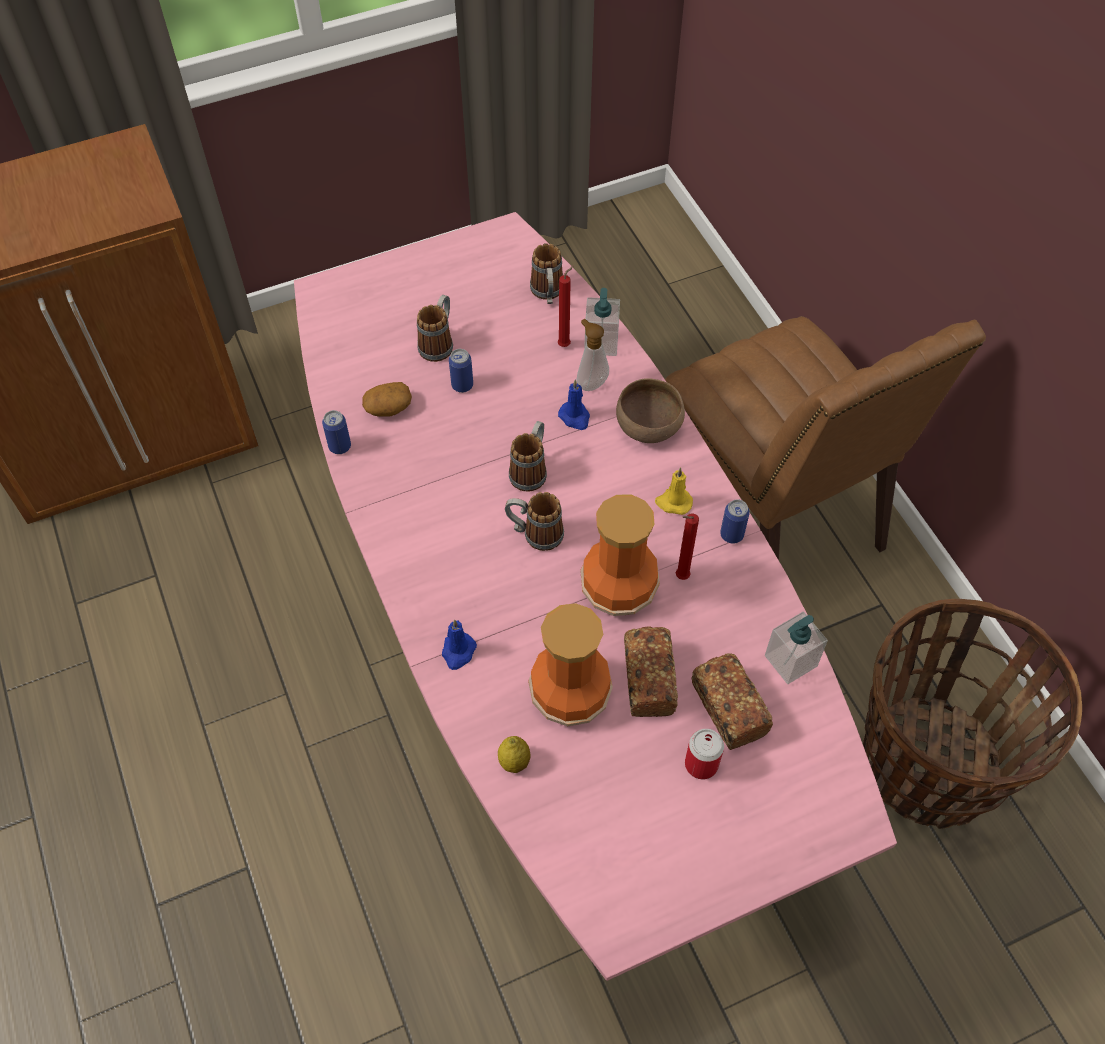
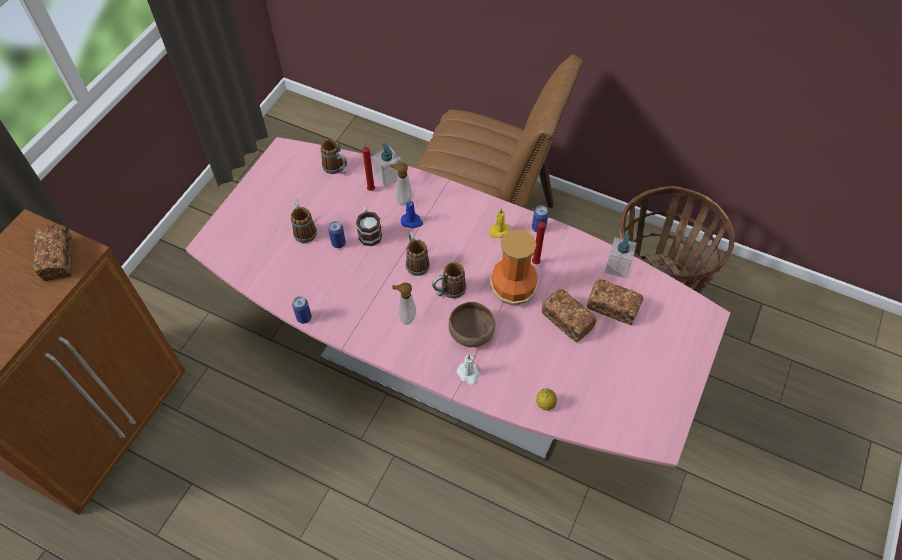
camera: 40 degrees left, 0 degrees up
(123, 199) = (59, 259): none -> bread
(388, 408) = (310, 280): potato -> none
(453, 528) = (406, 317): none -> soap dispenser
(458, 652) = (468, 374): blue candle -> white candle
(510, 396) = (369, 232): none -> mug
(569, 692) = (538, 353): vase -> none
(649, 426) = (452, 202): brown bowl -> brown bowl (472, 332)
(701, 764) = (625, 340): can -> none

